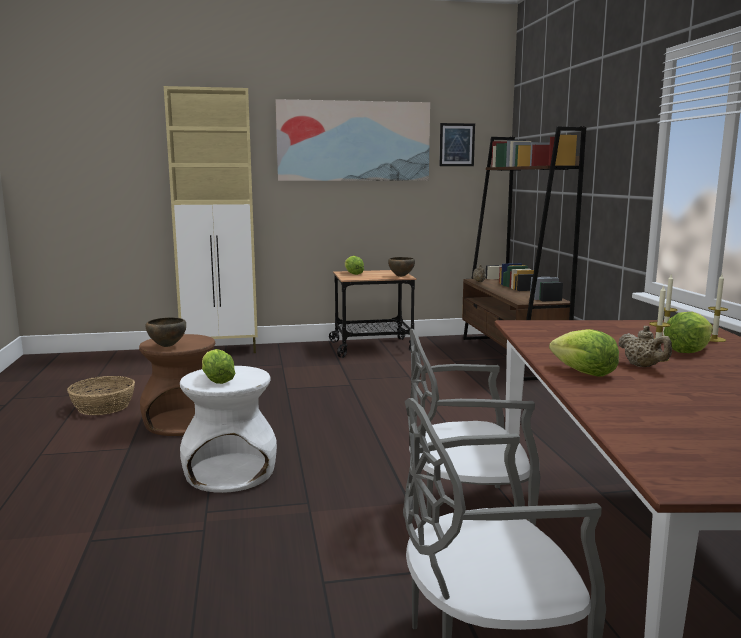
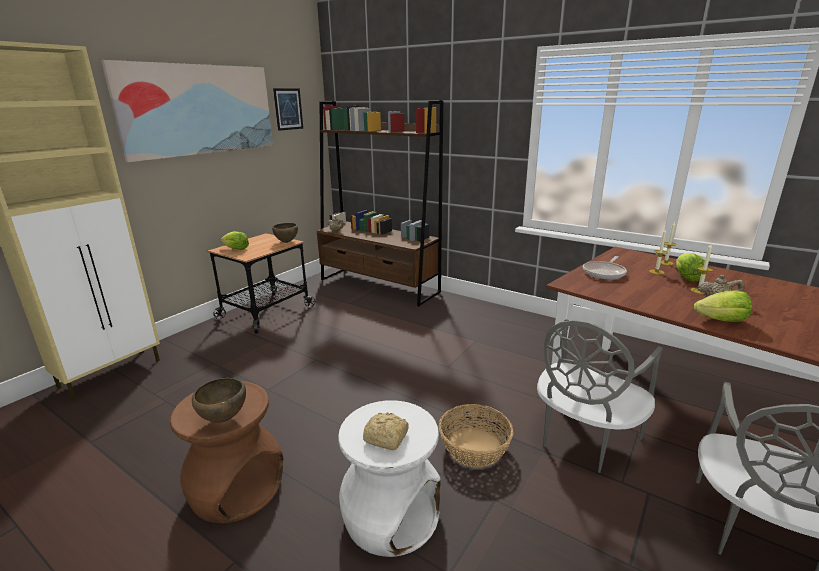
camera: 45 degrees left, 10 degrees up
(104, 407) = (88, 527): basket -> basket (474, 447)
(216, 380) = (387, 438): lettuce -> bread
(591, 327) = (604, 273): none -> frying pan

